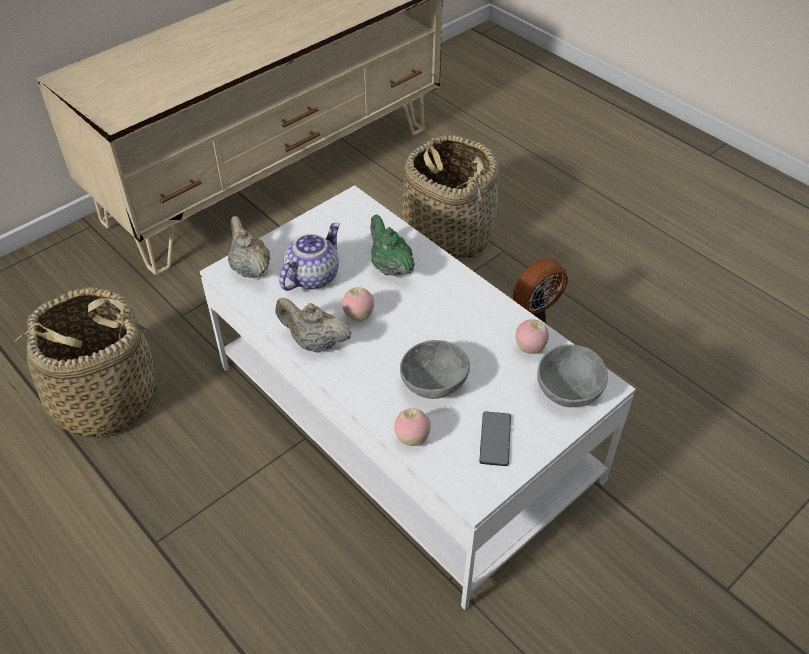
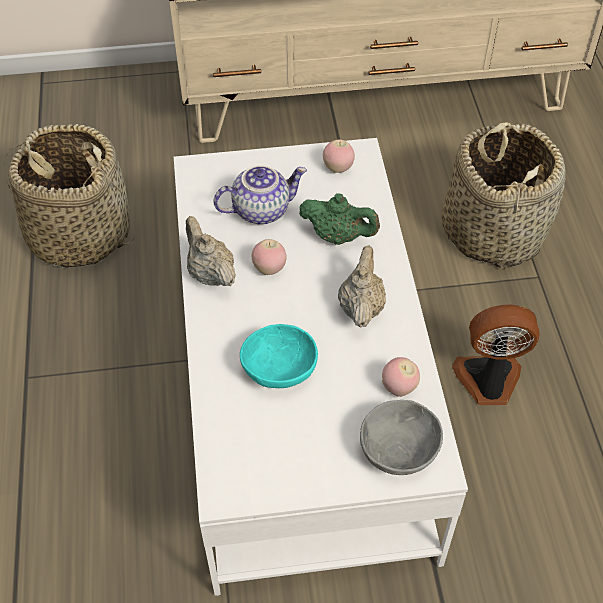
camera: 35 degrees right, 5 degrees up
(250, 269) = (215, 175): beige teapot -> beige teapot (361, 307)
(390, 267) = (338, 236): green teapot -> green teapot turned 105 degrees clockwise
(412, 438) = (215, 410): apple -> apple (338, 168)
(432, 382) = (278, 368): grey bowl -> turquoise bowl
(495, 439) = (287, 455): phone -> none

